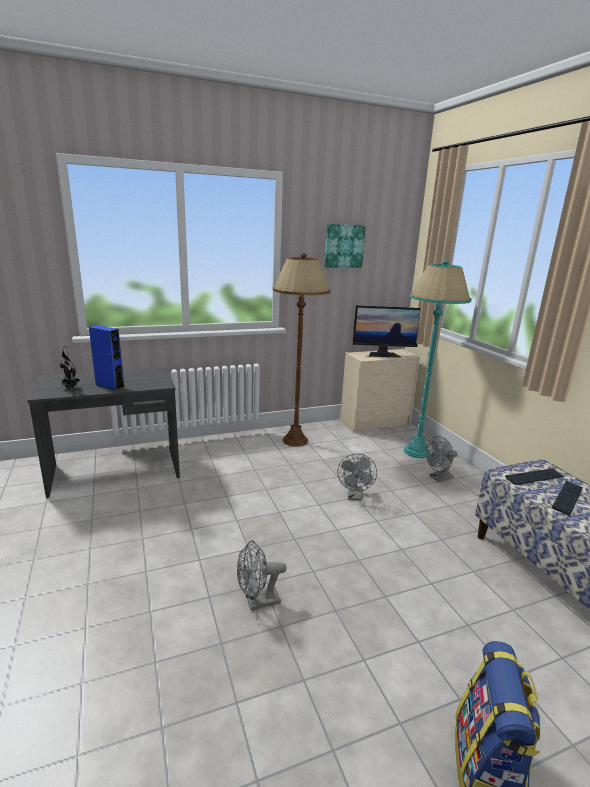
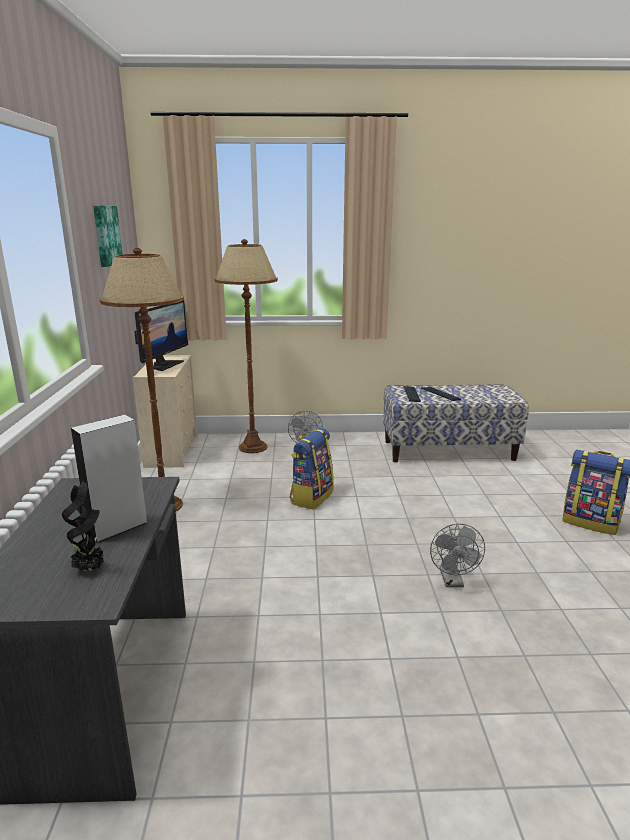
camera: 70 degrees left, 0 degrees up
(110, 386) = (118, 528): blue speaker -> grey speaker
(355, 496) = (311, 497): grey fan -> backpack
(417, 452) = (253, 447): turquoise floor lamp -> brown floor lamp

